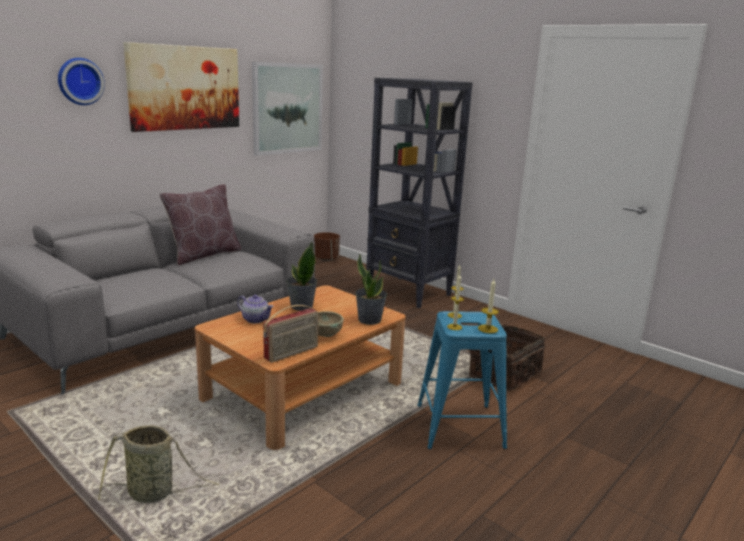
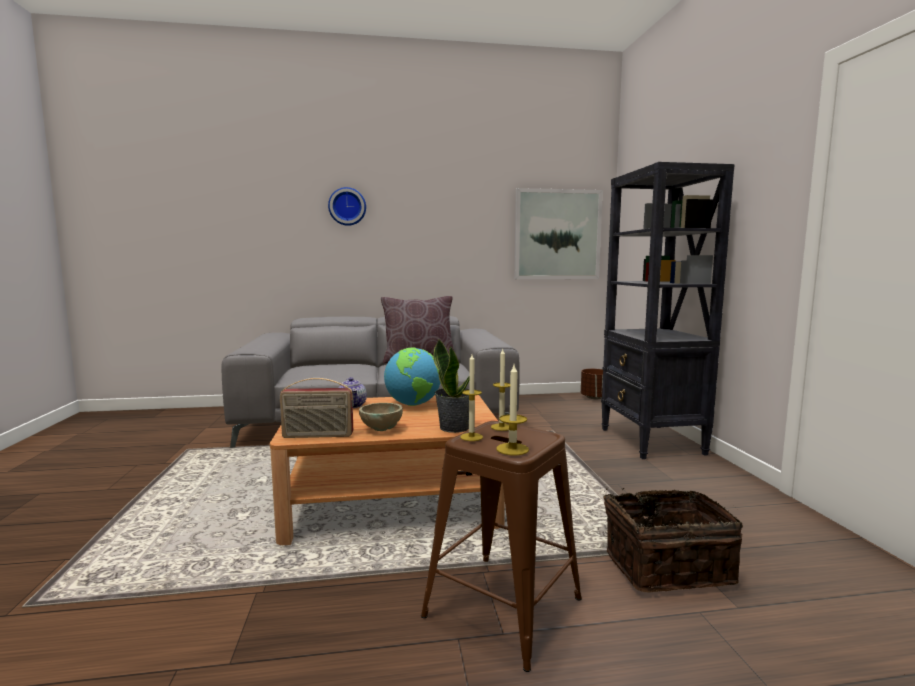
camera: 40 degrees right, 10 degrees down
(154, 493) = (146, 540): basket -> none
(185, 88) = (442, 213): picture -> none
(301, 306) = (413, 404): potted plant -> globe
(459, 426) = (502, 607): blue stool -> brown stool

